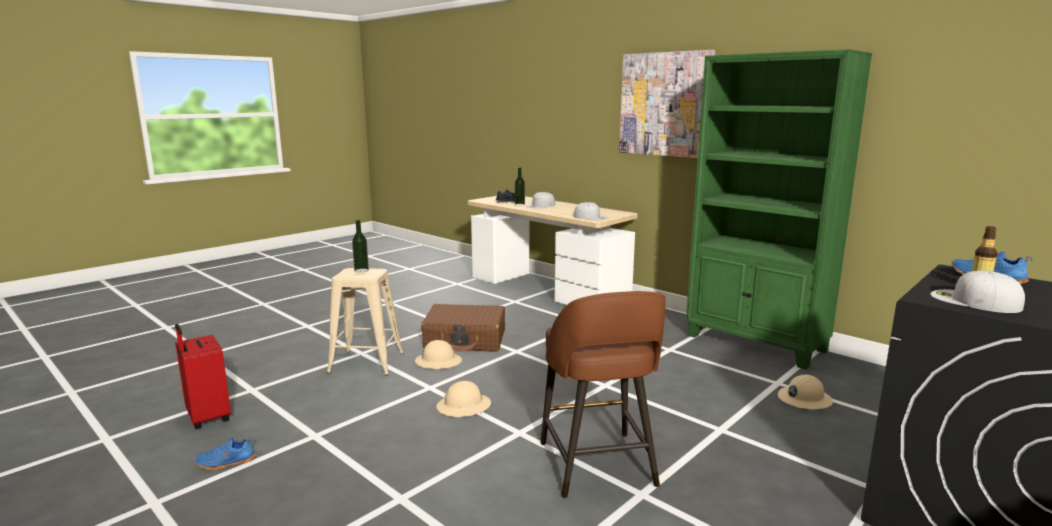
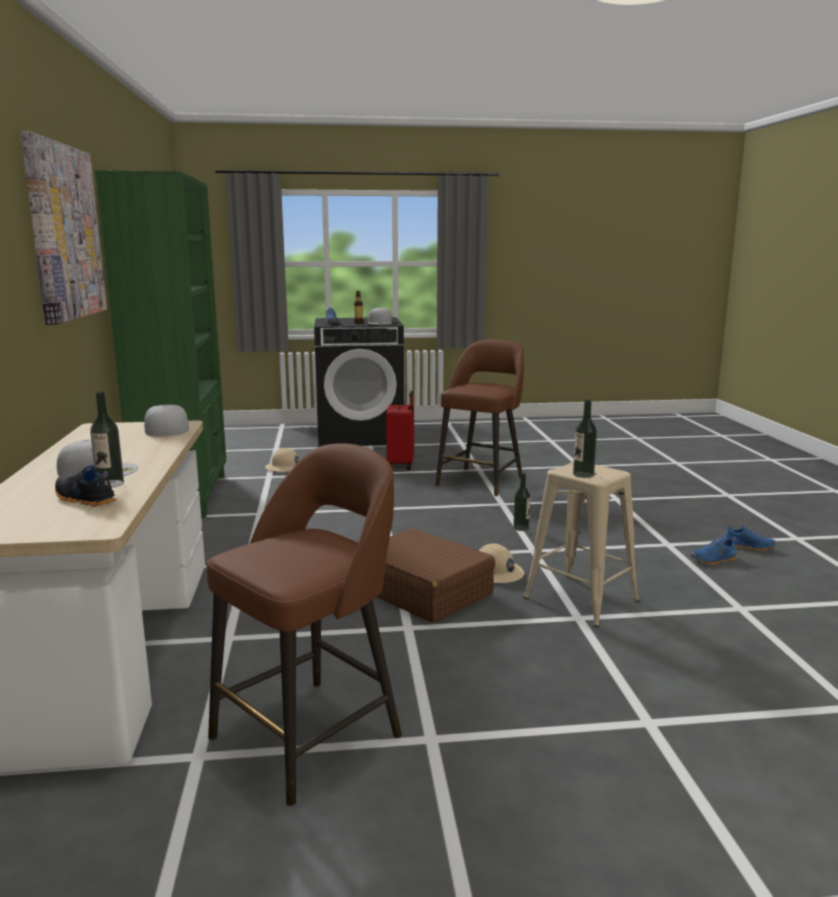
camera: 140 degrees left, 0 degrees up
(207, 418) = (785, 589): red suitcase -> red suitcase (401, 465)
(267, 430) = (713, 560): none -> blue shoe
(431, 294) = (311, 734): none -> brown stool
(464, 406) = (521, 528): beige hard hat -> bottle

